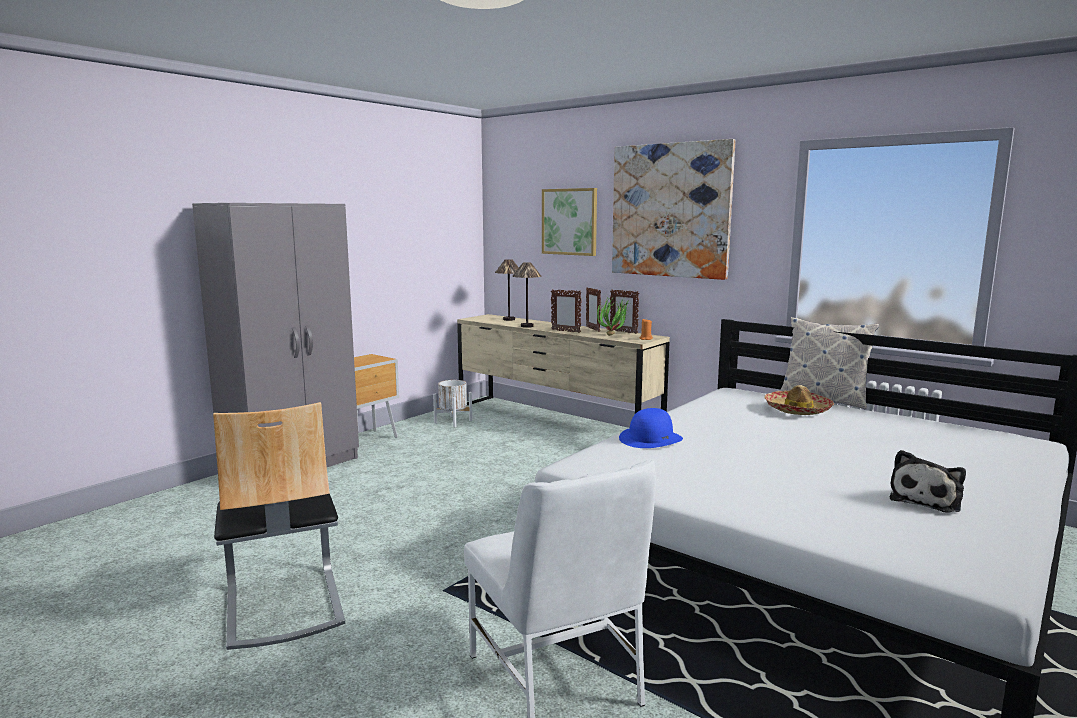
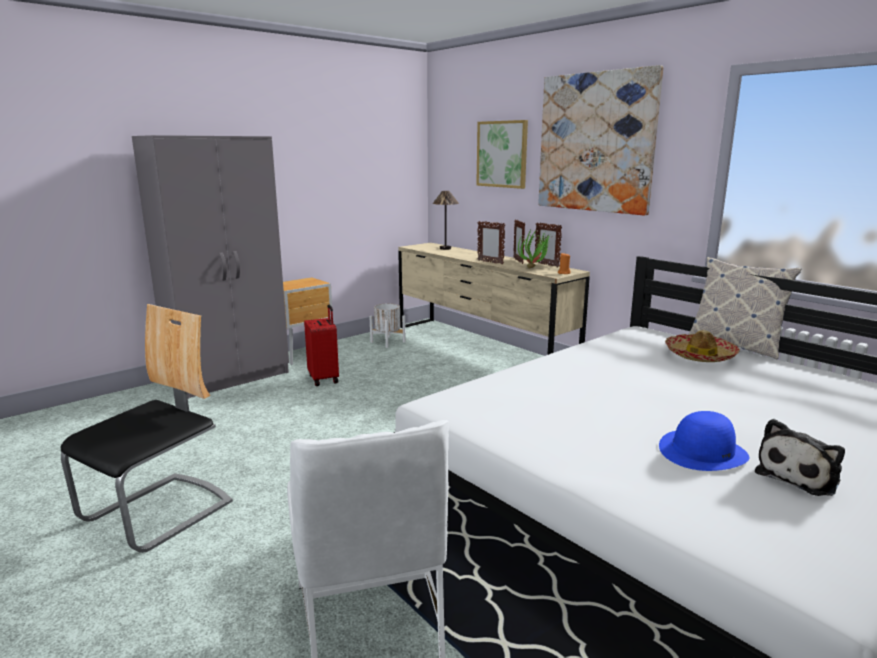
camera: 10 degrees right, 5 degrees up
(282, 605) = (158, 512): chair -> chair turned 135 degrees counterclockwise
(401, 462) = (324, 379): none -> red suitcase
(527, 326) = (457, 256): table lamp -> none
(650, 438) = (527, 379): blue hat -> blue hat (703, 451)

